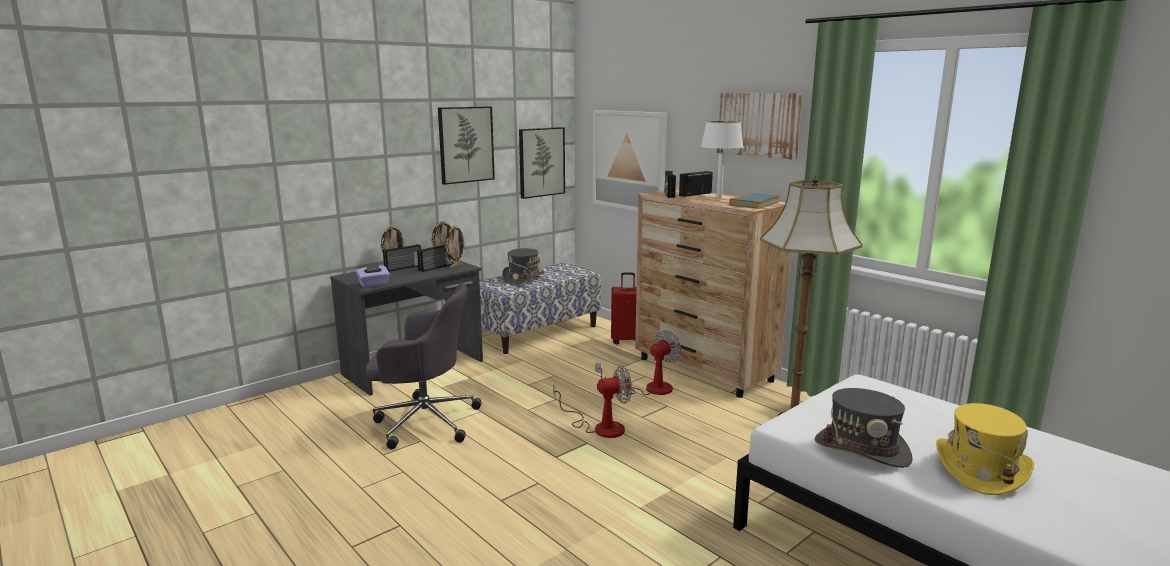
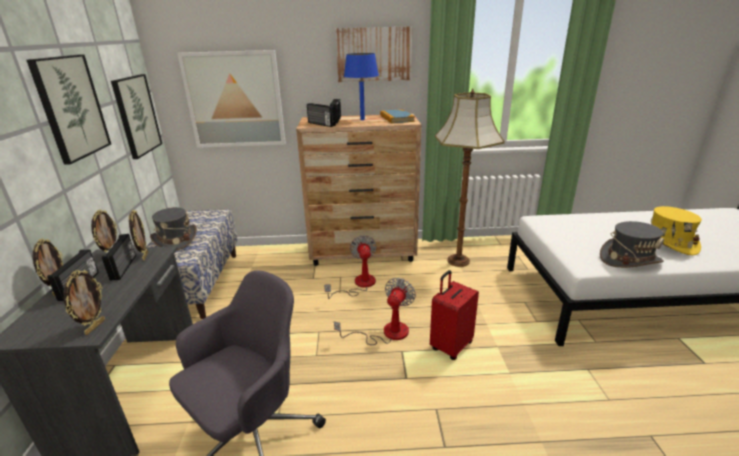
camera: 50 degrees left, 10 degrees up
(374, 285) = (94, 327): purple tissue box -> picture frame
(627, 340) = (280, 256): red suitcase -> red suitcase (450, 346)
(719, 198) = (362, 119): white table lamp -> blue table lamp

